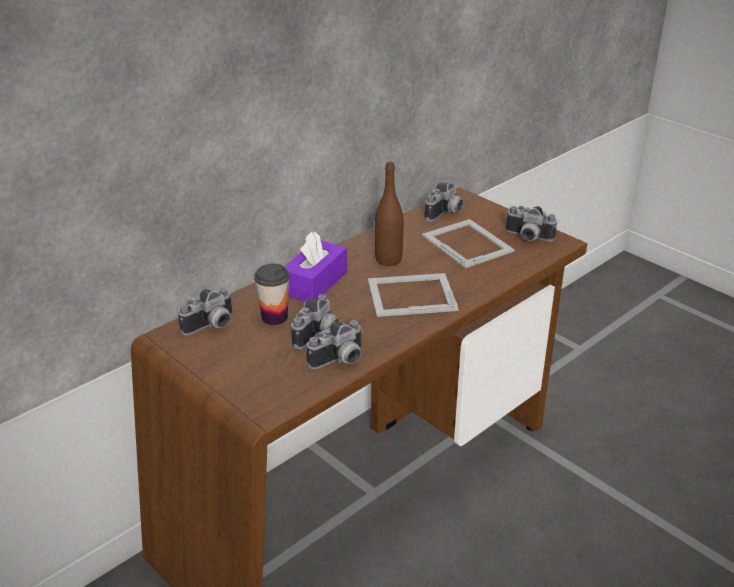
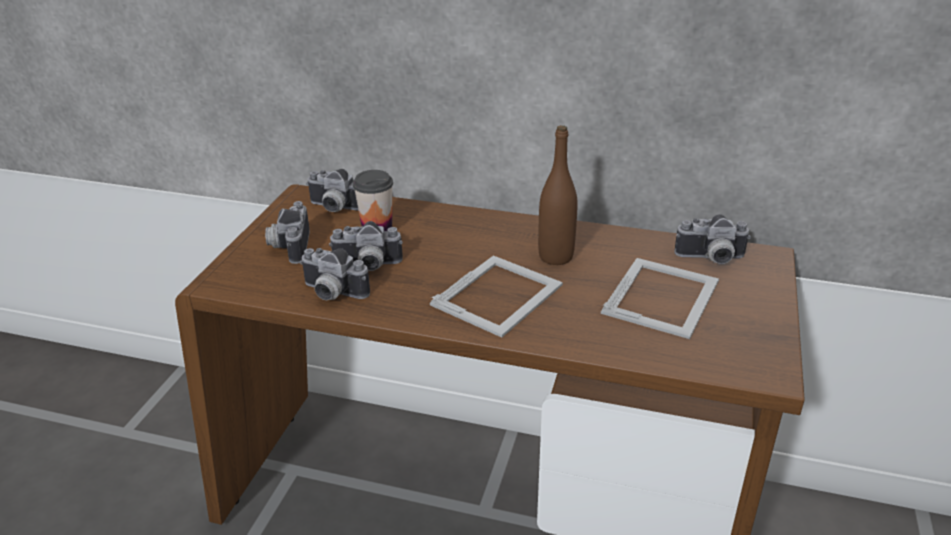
camera: 60 degrees right, 0 degrees up
(315, 283) = (460, 231): purple tissue box -> none
(410, 294) = (499, 294): picture frame -> picture frame turned 75 degrees clockwise
(527, 237) = (740, 339): camera -> camera (289, 246)

